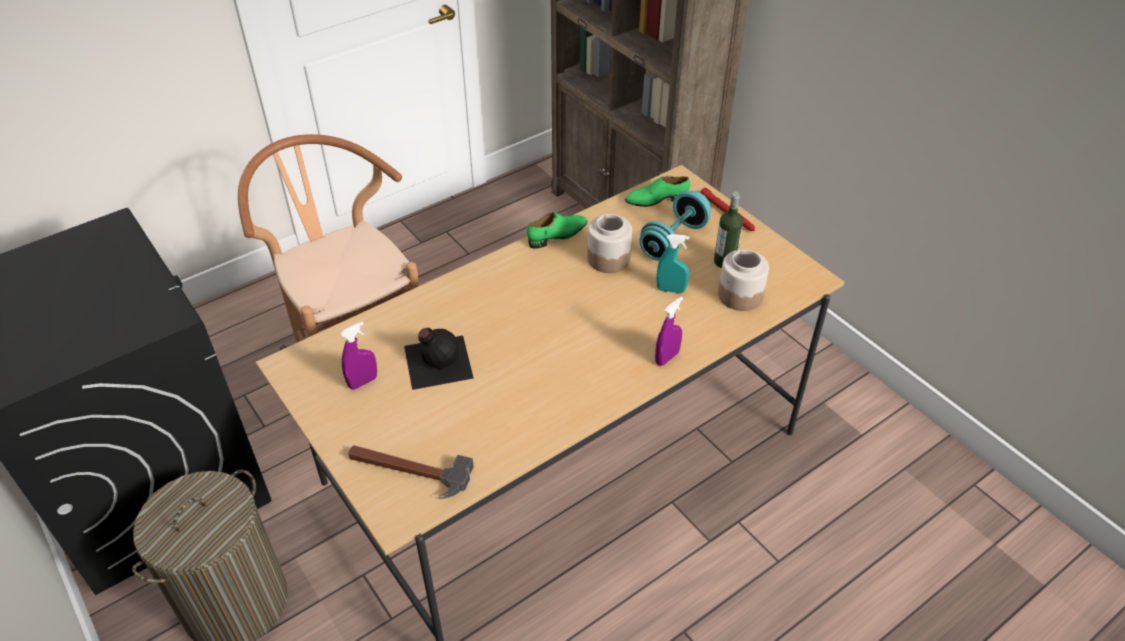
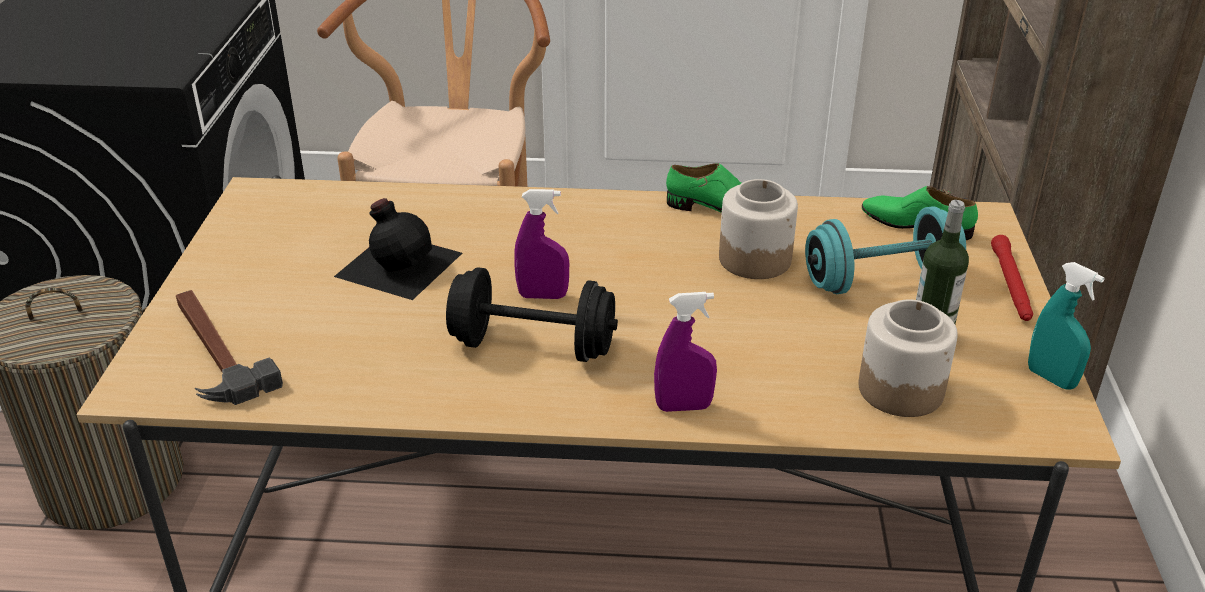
camera: 40 degrees right, 10 degrees down
(363, 382) = (297, 244): purple spray bottle -> purple spray bottle (543, 296)
(565, 368) = (532, 346): none -> black dumbbell
(671, 290) = (798, 333): turquoise spray bottle -> turquoise spray bottle (1051, 378)

